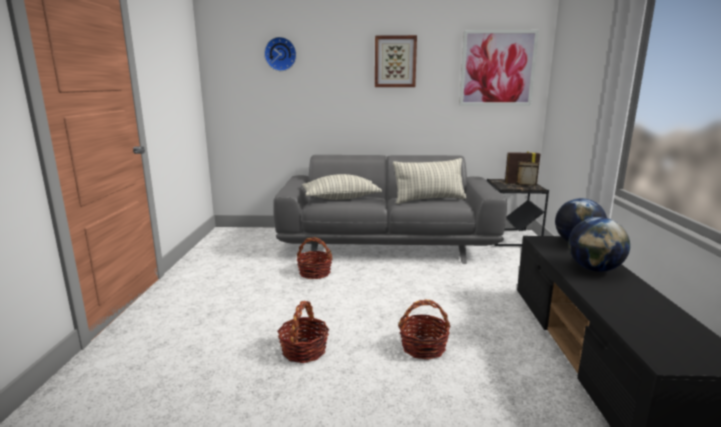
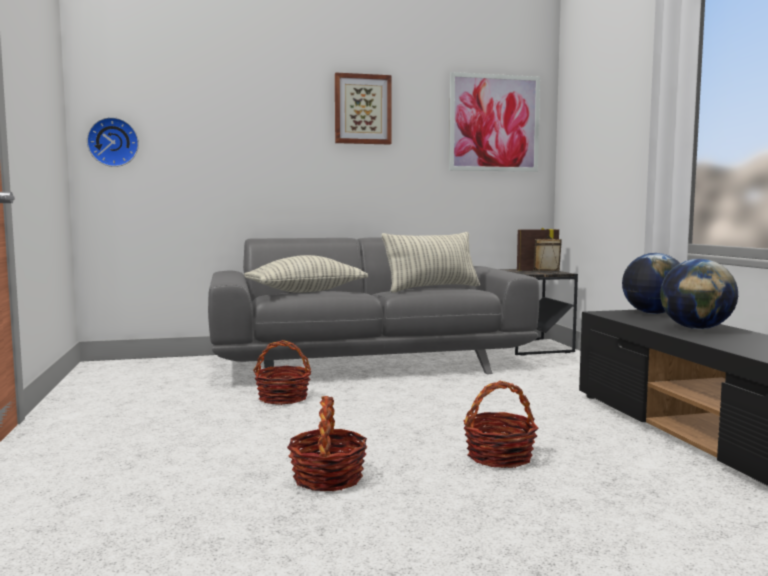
camera: 15 degrees left, 10 degrees down
(280, 54) = (198, 92): wall clock -> wall clock (113, 142)

